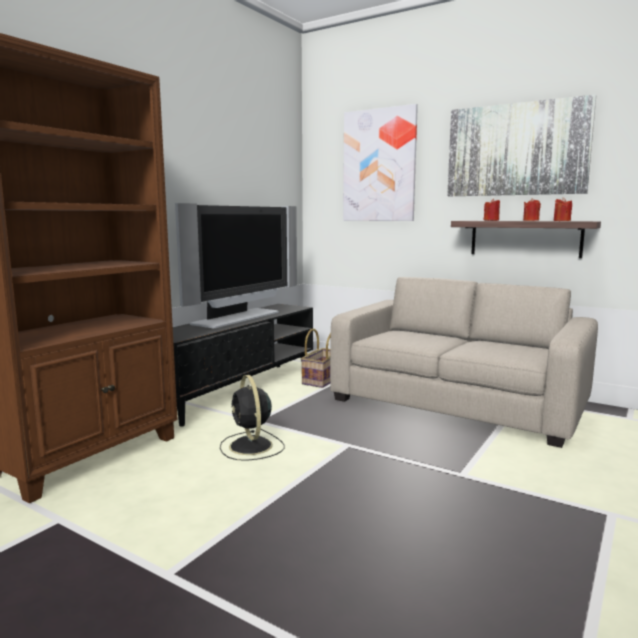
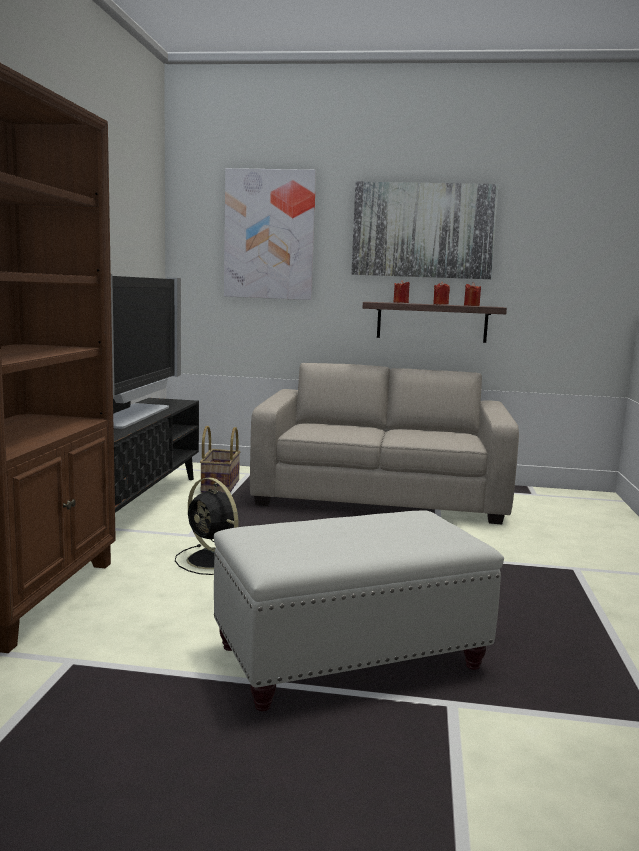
camera: 25 degrees left, 0 degrees up
(273, 569) = (351, 656): none -> white ottoman

